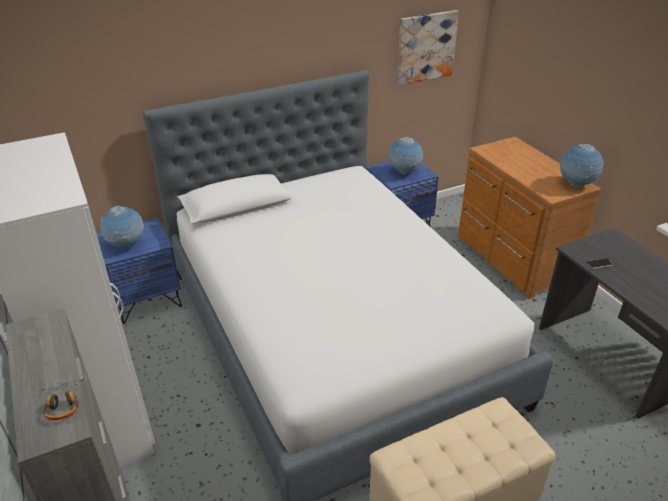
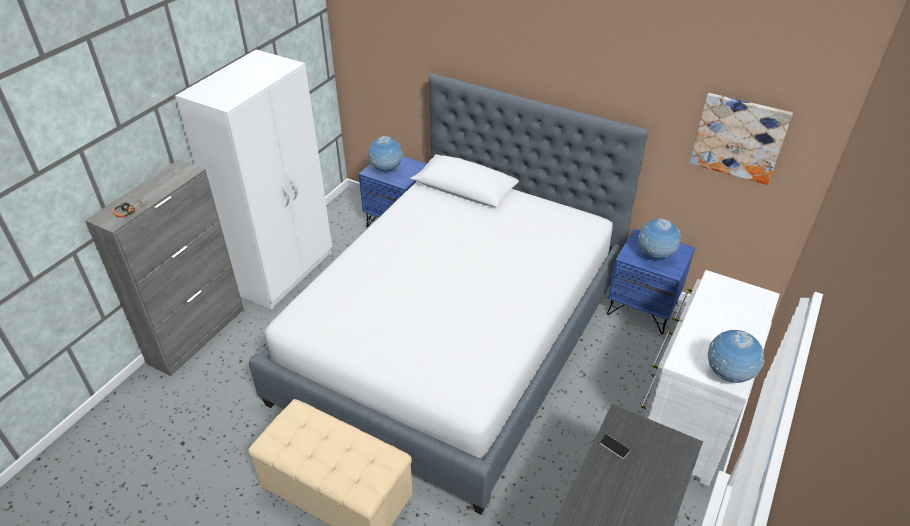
camera: 55 degrees right, 5 degrees up
(510, 259) = (688, 416): brown dresser -> white dresser

